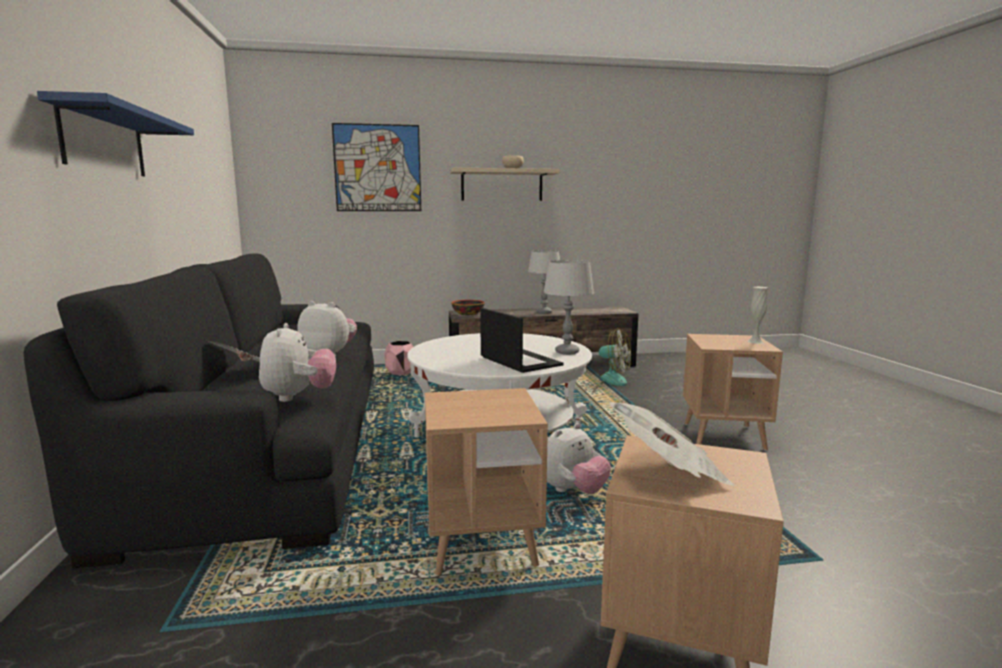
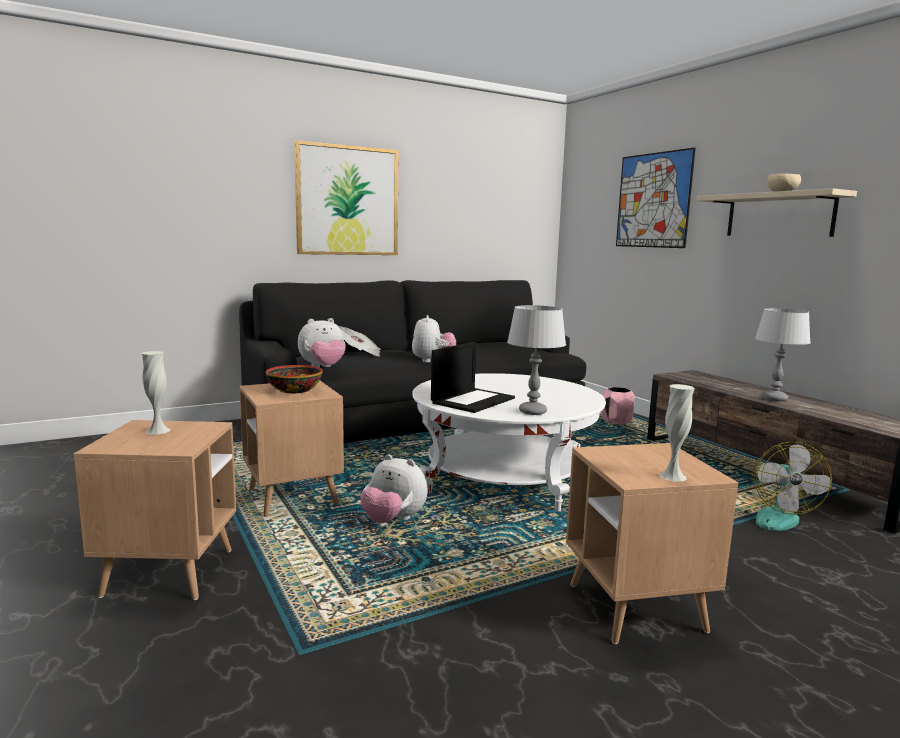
camera: 70 degrees right, 0 degrees up
(104, 141) = (347, 201): blue shelf -> picture
(468, 314) = (688, 376): bowl -> bowl (295, 390)
(669, 472) = (158, 431): newspaper -> white vase

